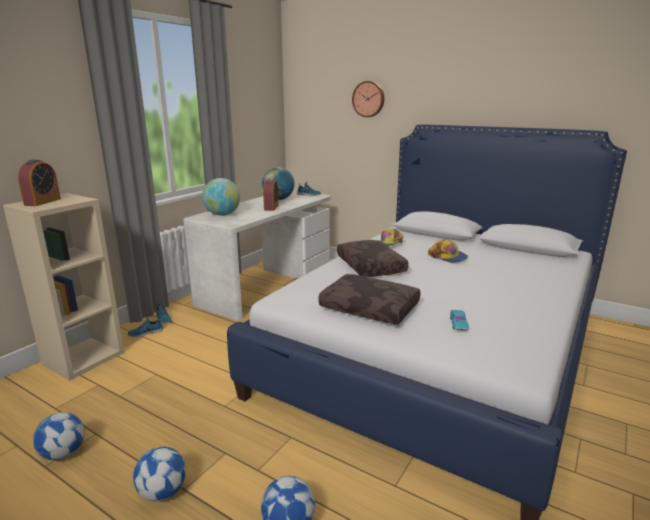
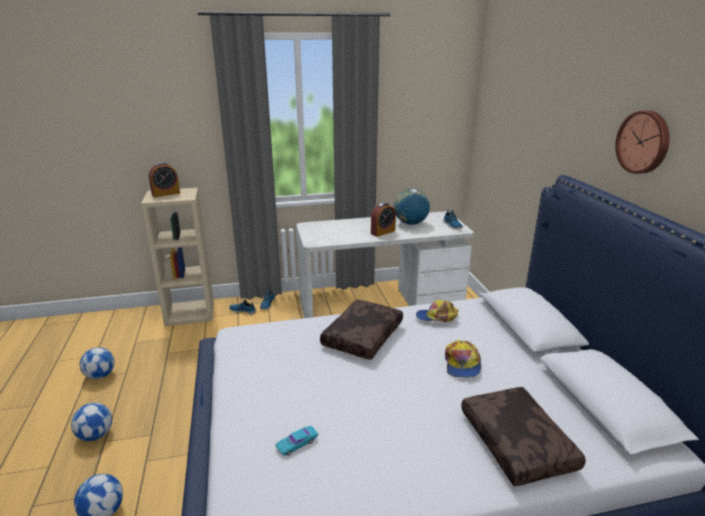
camera: 45 degrees right, 5 degrees up
(222, 215) = (329, 228): globe -> none
(369, 99) = (534, 126): wall clock -> wall clock (644, 142)
(370, 308) = (271, 381): brown pillow -> brown pillow (518, 443)

